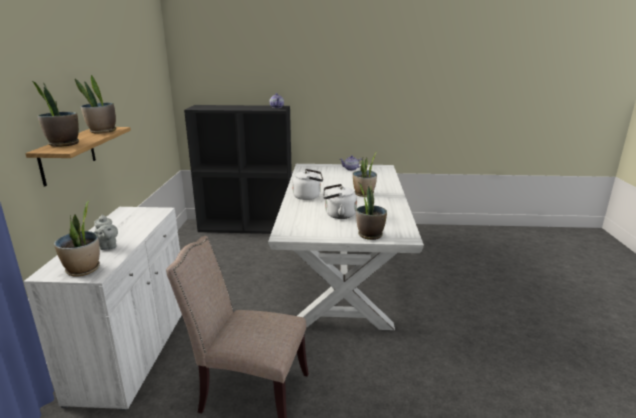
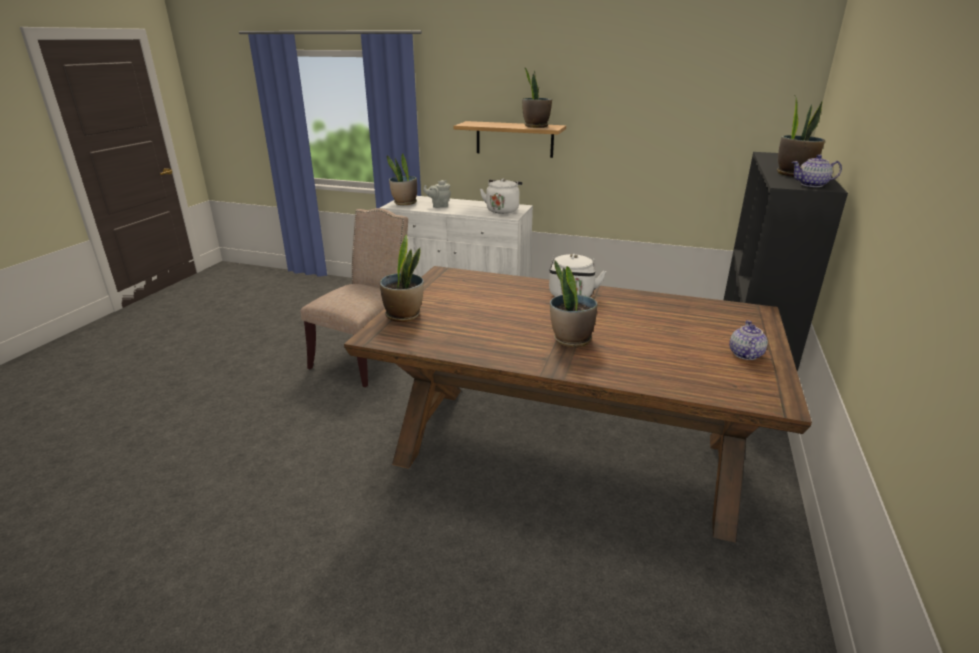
camera: 105 degrees right, 5 degrees up
(63, 144) = (487, 123): potted plant -> potted plant (793, 174)
(338, 215) = (484, 306): white kettle -> white kettle (502, 210)
(343, 272) = (563, 451): white dining table -> brown dining table

